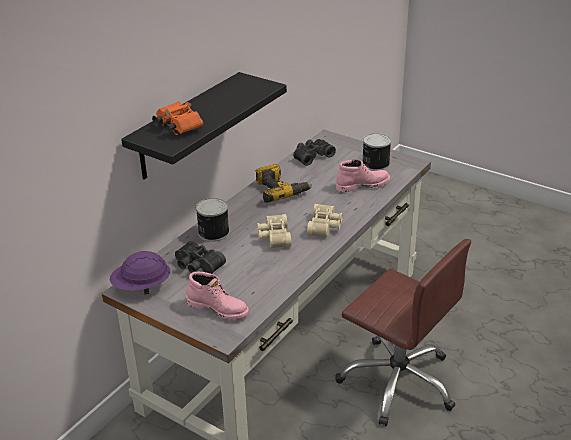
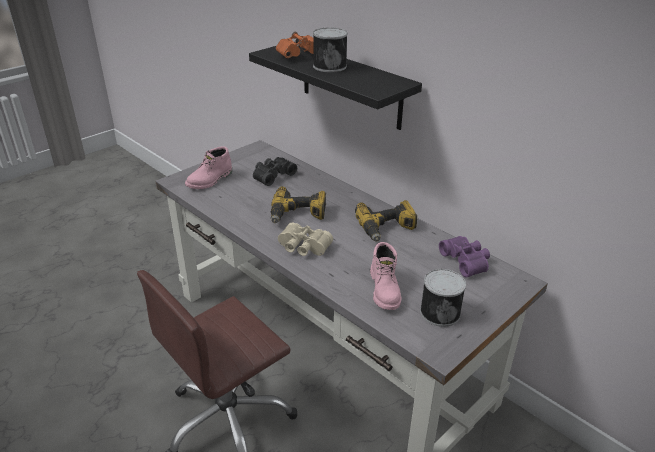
camera: 100 degrees right, 0 degrees up
(142, 287) = (257, 153): purple hard hat -> none
(213, 232) = (319, 185): can -> can (330, 66)
(273, 237) = (298, 215): beige binoculars -> power drill
(312, 156) = (466, 261): black binoculars -> purple binoculars

